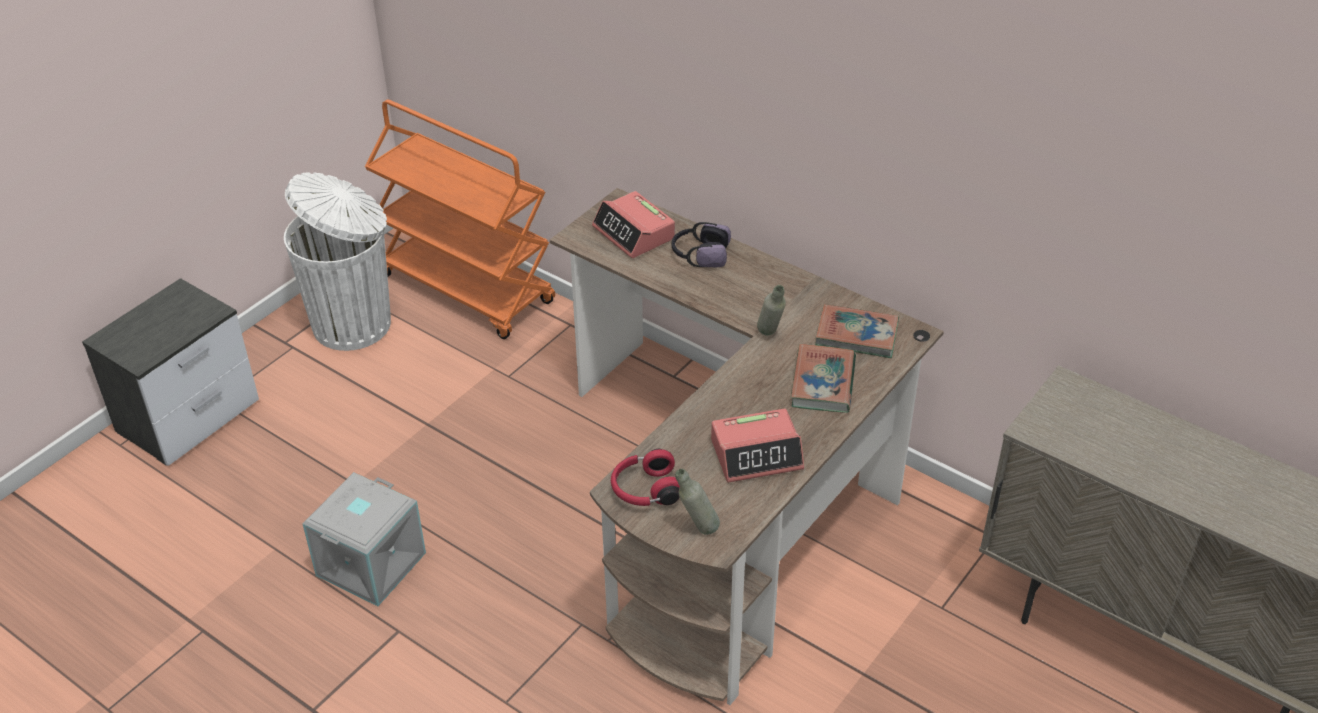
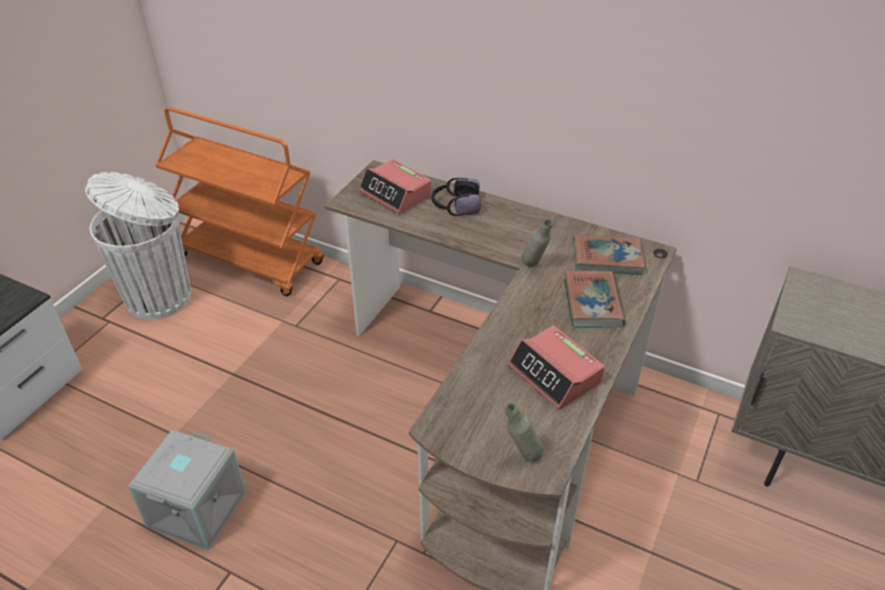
camera: 10 degrees left, 0 degrees up
(645, 490) = (461, 423): red headphones -> none
(757, 454) = (555, 375): alarm clock -> alarm clock turned 75 degrees clockwise

